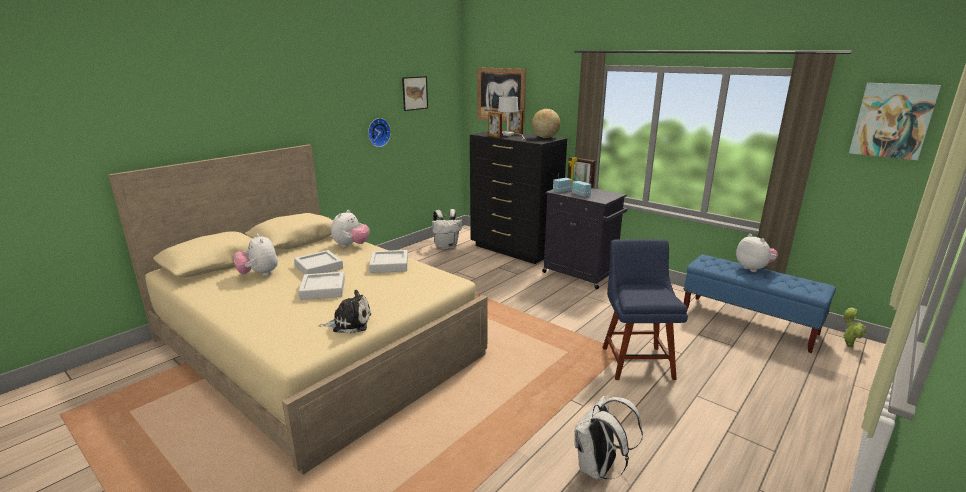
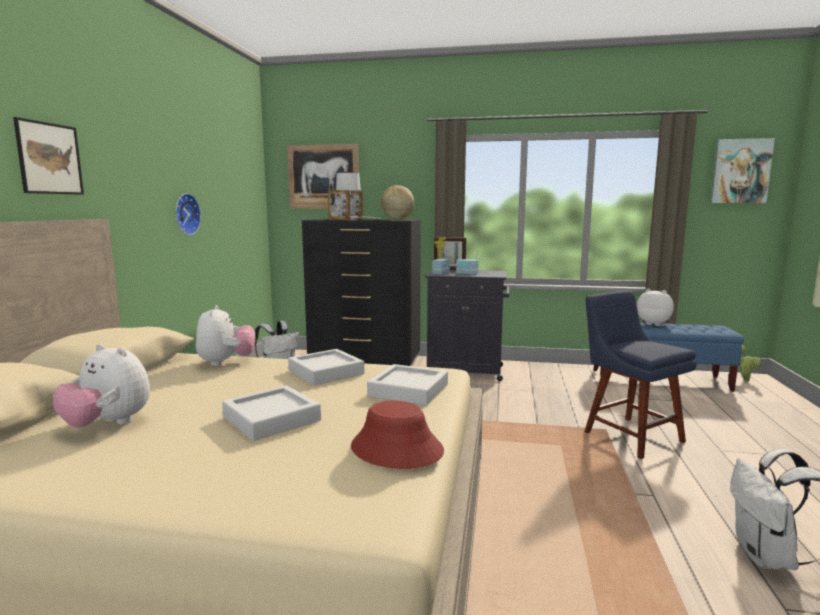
camera: 30 degrees left, 10 degrees down
(319, 267) = (214, 394): grey tray -> grey tray (408, 390)
(349, 323) = (396, 449): plush toy -> red hat
(415, 93) = (222, 168): picture -> picture (49, 158)

